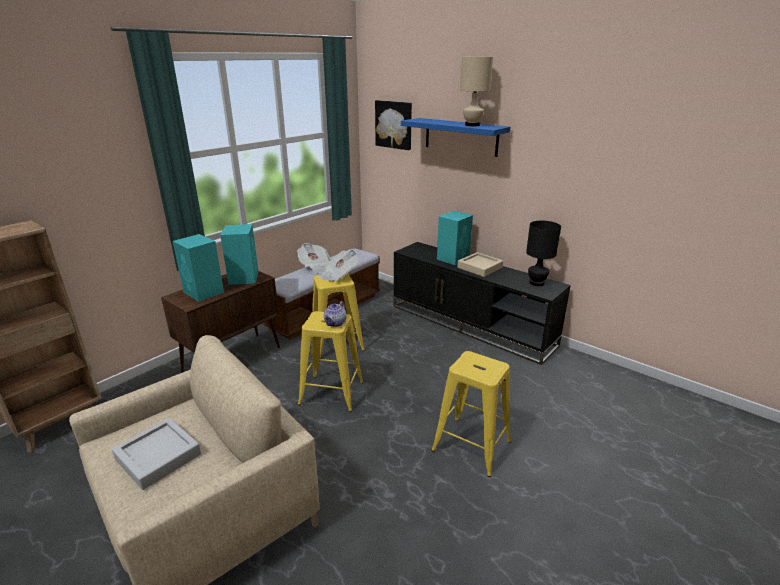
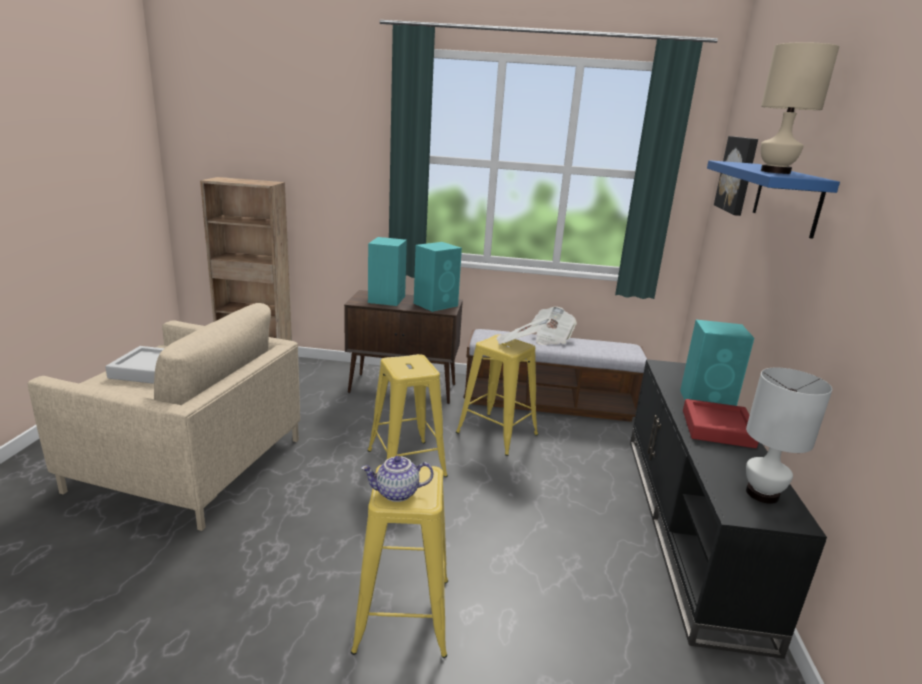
camera: 55 degrees right, 5 degrees down
(336, 323) = (409, 371): teapot -> teapot (396, 494)
(479, 267) = (717, 429): beige tray -> red tray
(536, 283) = (761, 493): black table lamp -> white table lamp

